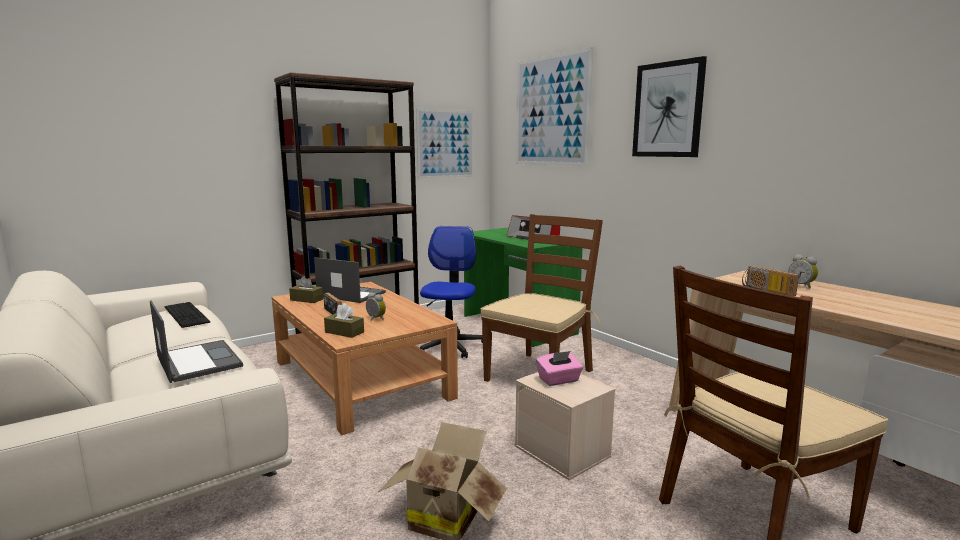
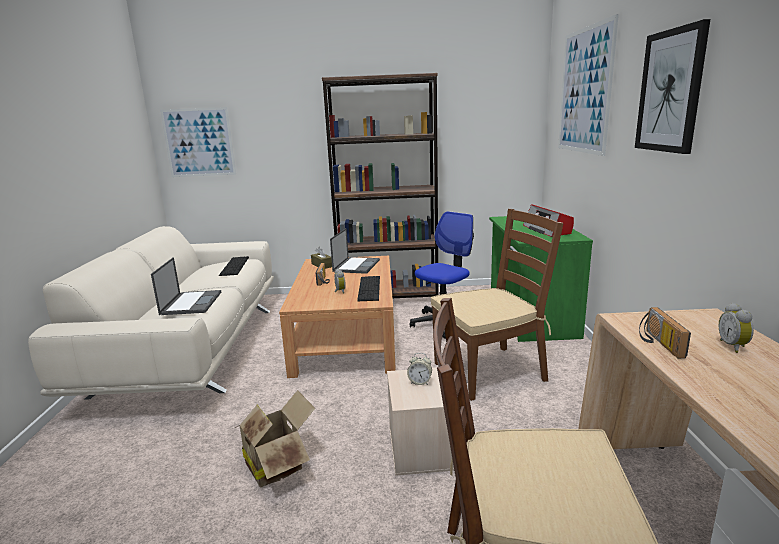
camera: 35 degrees right, 5 degrees up
(344, 332) = (304, 298): brown tissue box -> none
(350, 294) = (356, 265): laptop -> laptop turned 45 degrees clockwise
(403, 311) = (369, 288): none -> keyboard
(445, 144) = (491, 127): picture -> picture (199, 142)
(559, 380) = (420, 382): pink tissue box -> alarm clock

